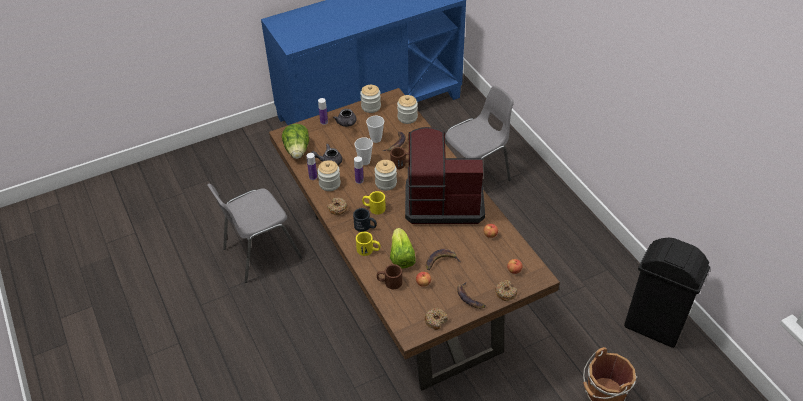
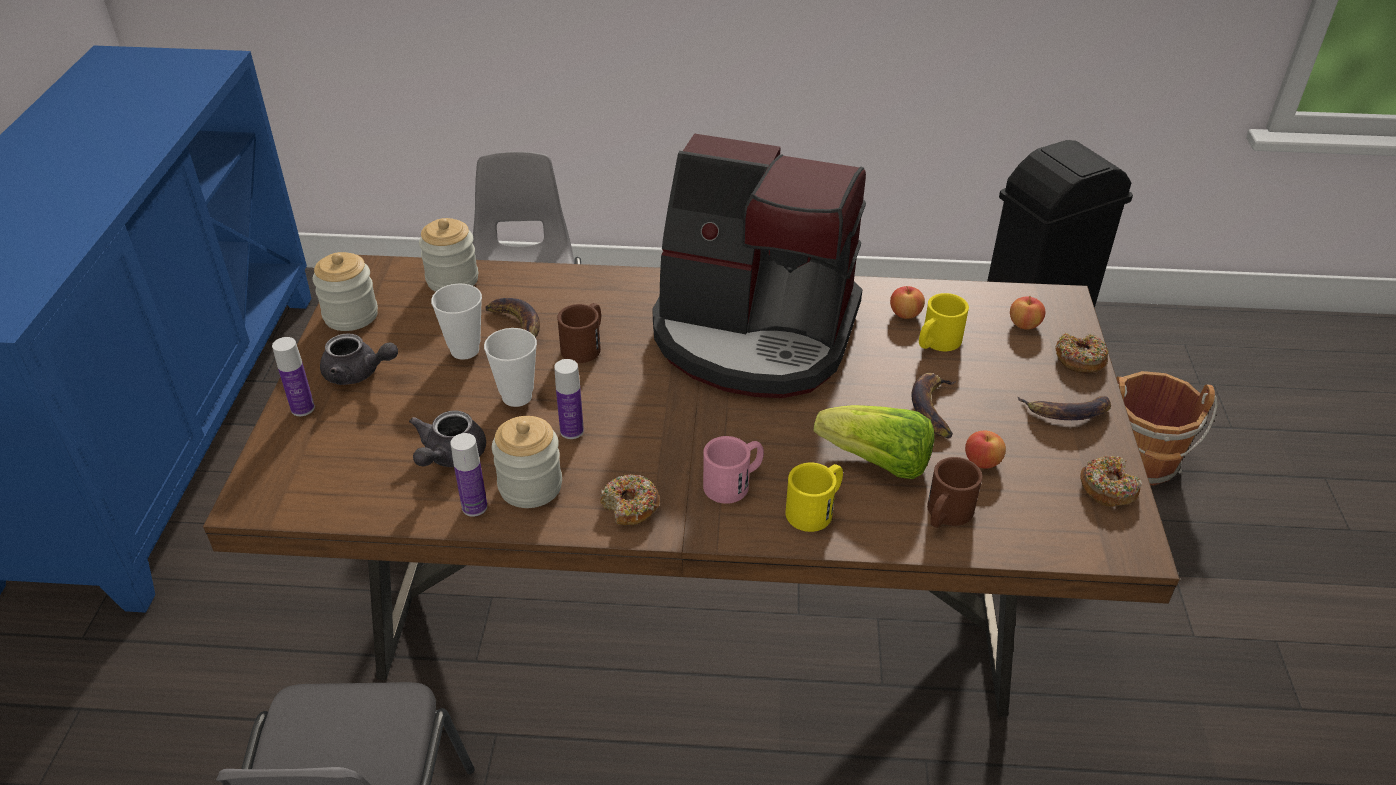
camera: 60 degrees left, 5 degrees down
(297, 151) = (347, 498): lettuce -> none
(365, 227) = (734, 482): black mug -> pink mug
(374, 208) = (684, 443): yellow mug -> yellow mug (936, 343)
(386, 183) = (623, 392): jar -> none
(442, 200) = (754, 334): coffee machine -> coffee machine turned 105 degrees counterclockwise

